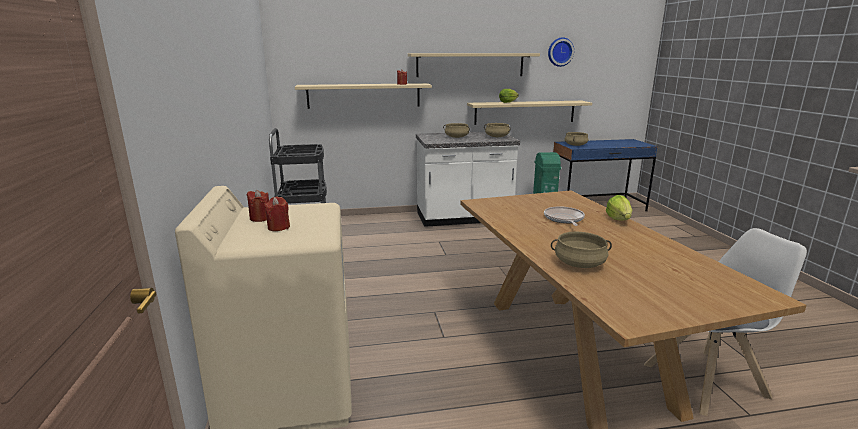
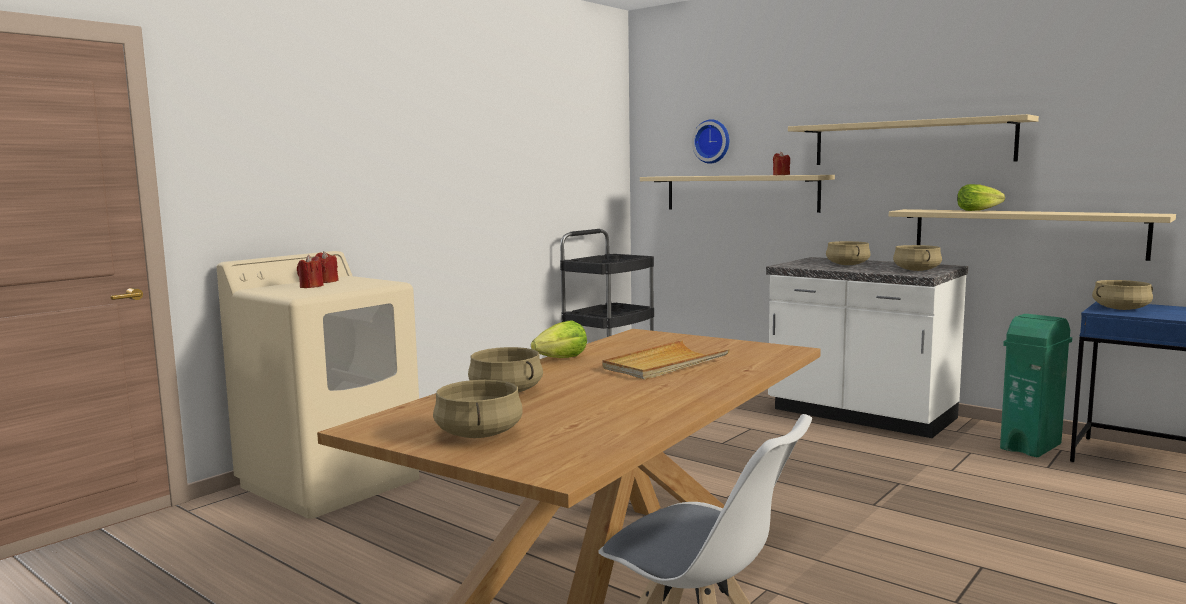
camera: 50 degrees right, 10 degrees down
(560, 52) = (1110, 110): wall clock -> wall clock (712, 141)
(564, 219) = (665, 364): frying pan -> beige tray
(618, 219) = (733, 381): lettuce -> lettuce (562, 359)
(674, 294) = (478, 434): none -> beige cooking pot

